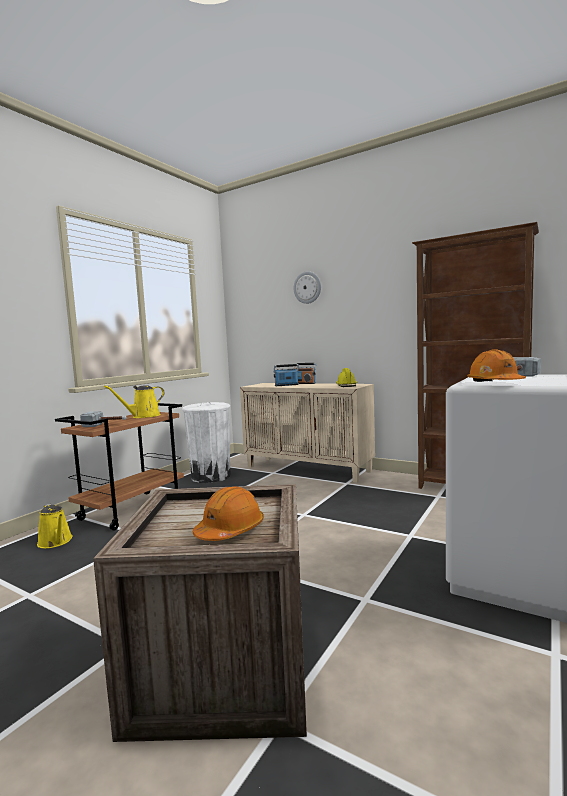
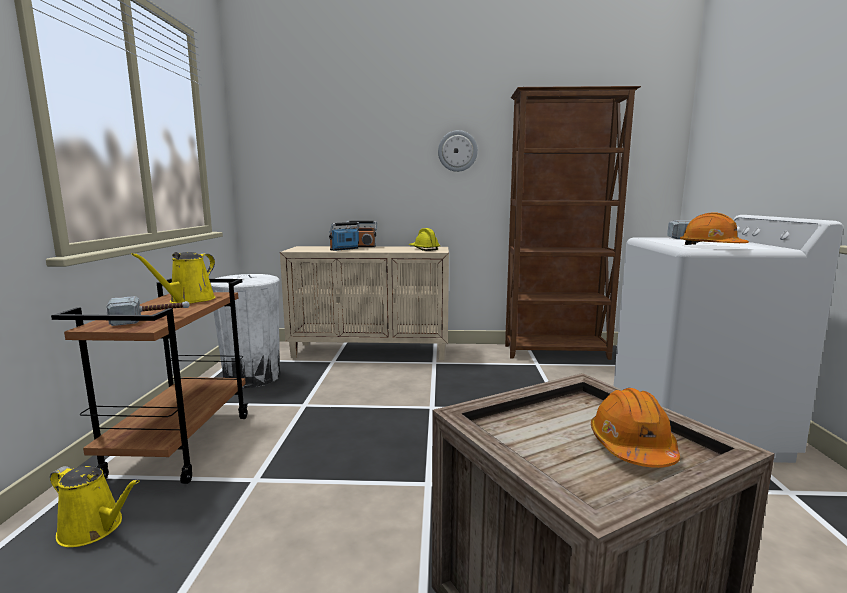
camera: 30 degrees left, 5 degrees up
(307, 287) = (362, 124): wall clock -> wall clock (457, 151)

